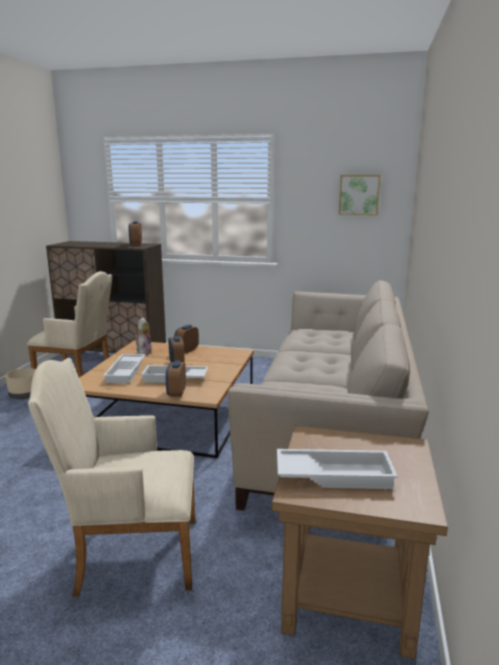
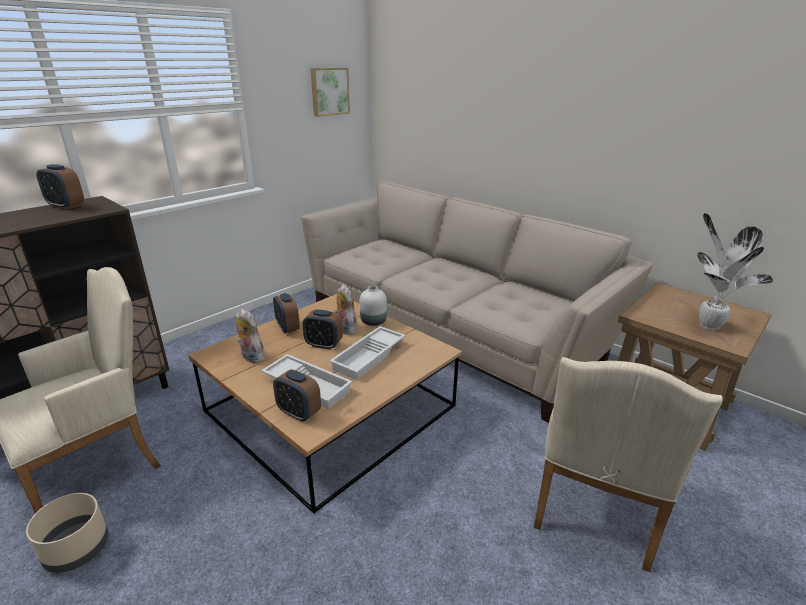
camera: 60 degrees left, 10 degrees up
(176, 393) = (413, 366): alarm clock -> alarm clock (299, 413)
(204, 364) = (345, 329): none -> plush toy
(225, 368) = (373, 321): none -> white vase
(334, 474) = (707, 325): white tray -> potted plant

